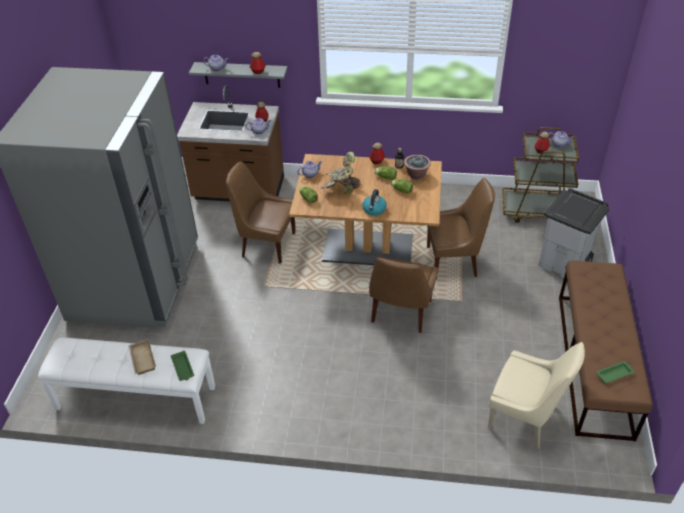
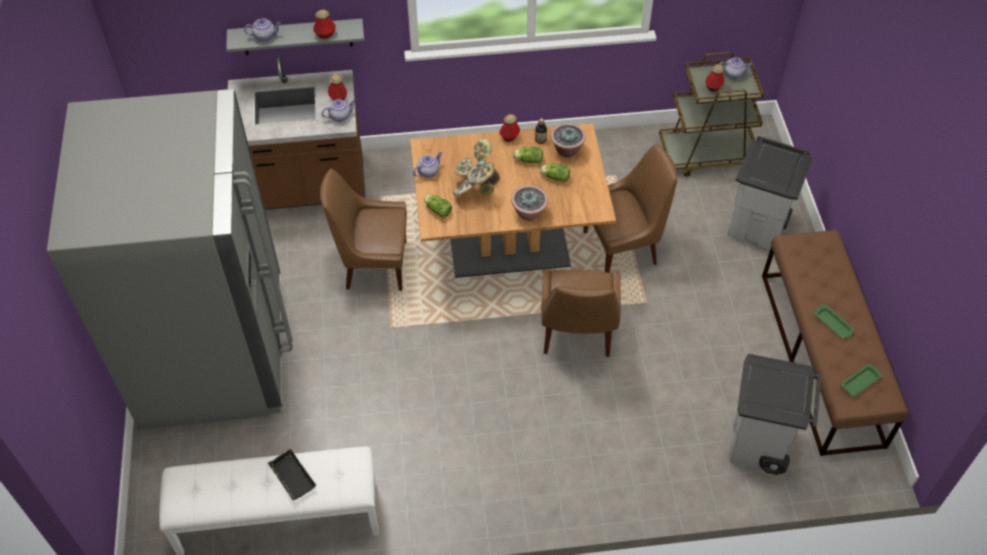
camera: 15 degrees left, 10 degrees up
(141, 359) = (291, 477): beige tray -> black tray
(183, 368) = (349, 479): green tray -> green tray (833, 324)
(374, 210) = (529, 213): kettle -> potted plant
(525, 418) = (759, 445): beige chair -> grey trash can

